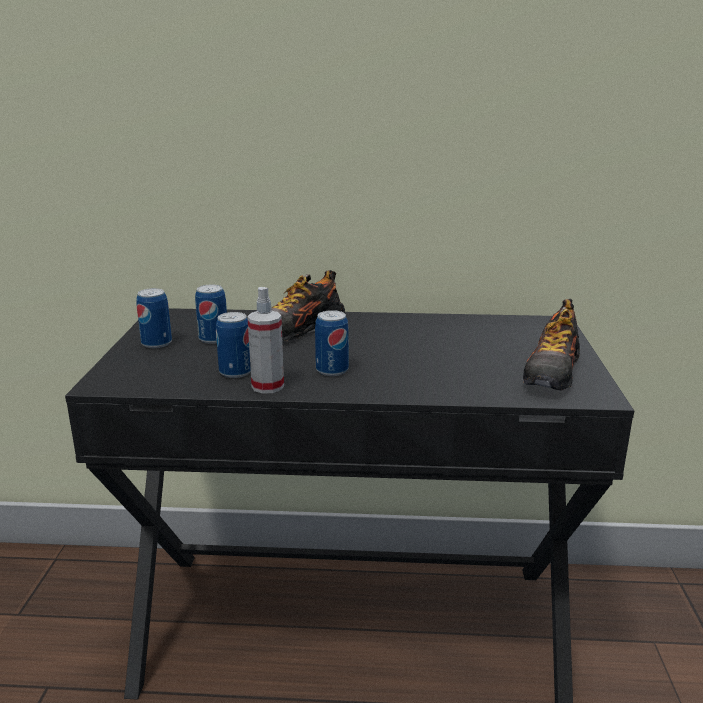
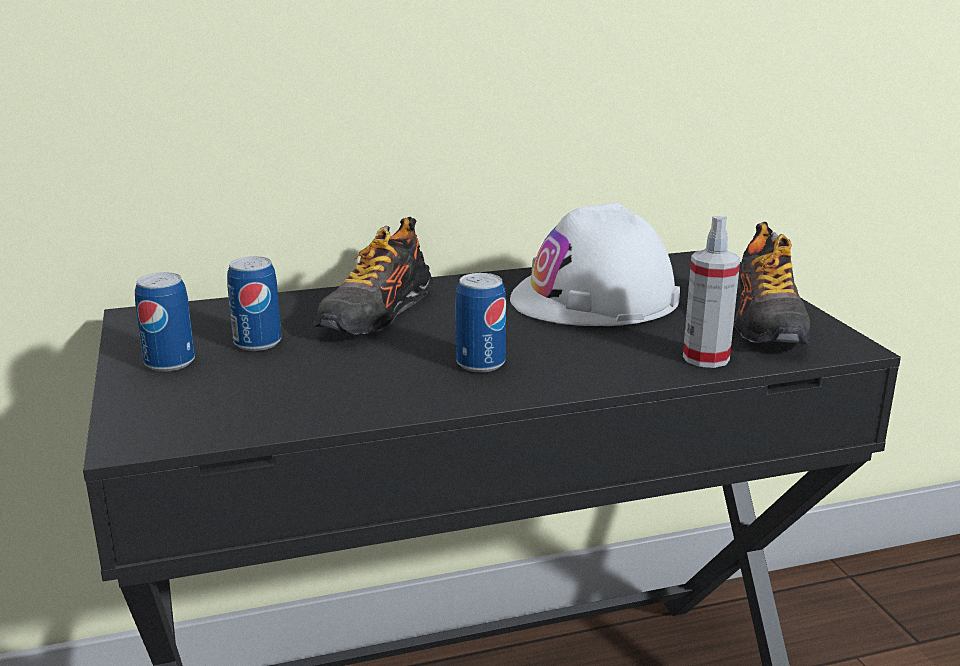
camera: 20 degrees left, 0 degrees up
(235, 372) = (340, 388): can -> none
(267, 386) = (408, 401): spray bottle -> spray bottle (706, 358)
(446, 339) = (595, 299): none -> white hard hat

